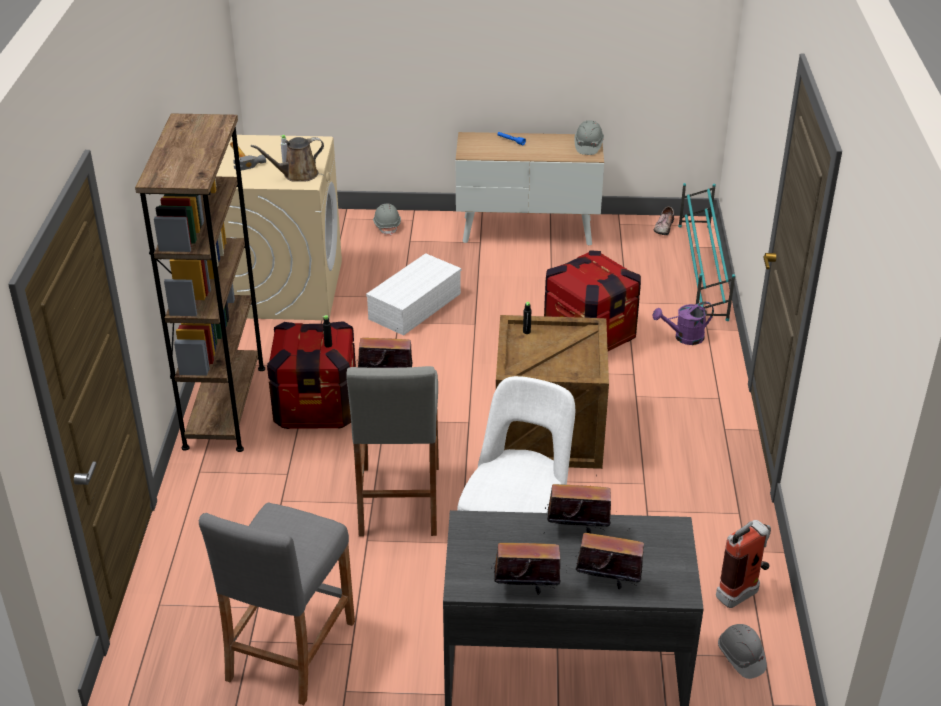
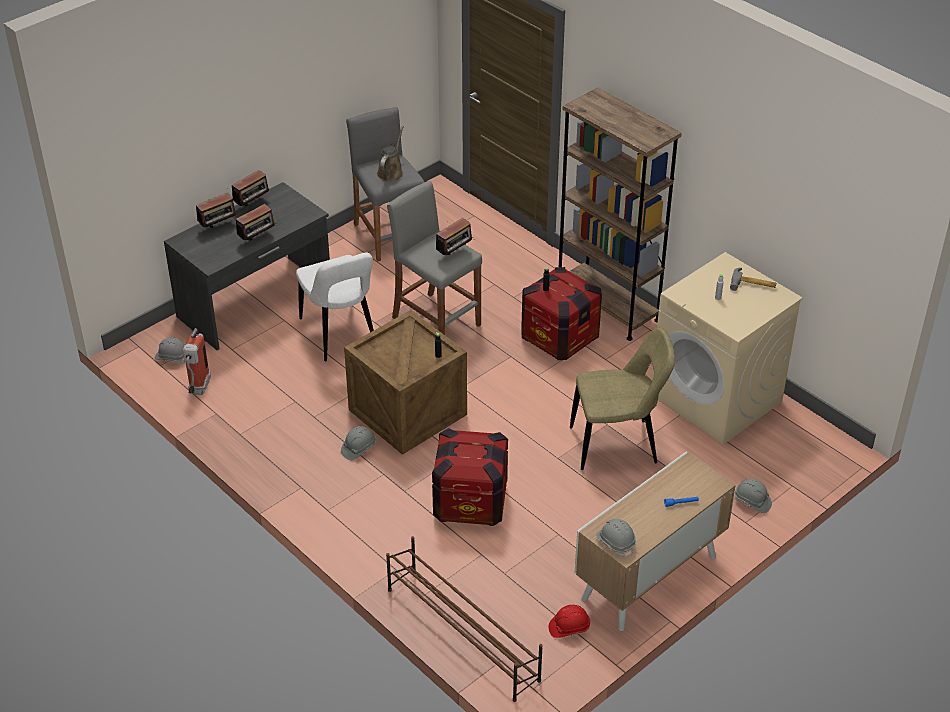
camera: 135 degrees right, 5 degrees up
(297, 175) = (694, 294): brown watering can -> brown watering can (391, 172)
(415, 305) = (618, 445): white storage box -> beige chair
(622, 237) = (569, 627): none -> red hard hat
(634, 429) = (358, 448): none -> grey hard hat
(663, 226) = (552, 669): shoe -> none
(684, 337) = (404, 548): purple watering can -> none
(702, 271) = (462, 633): turquoise shoe rack -> brown shoe rack

